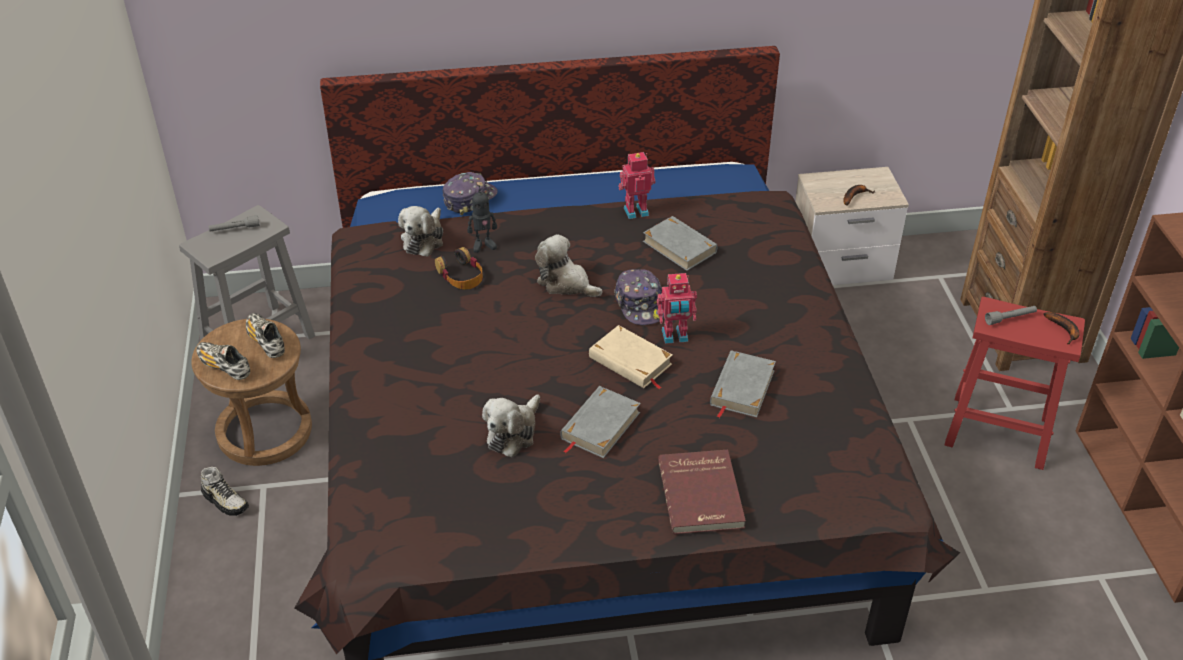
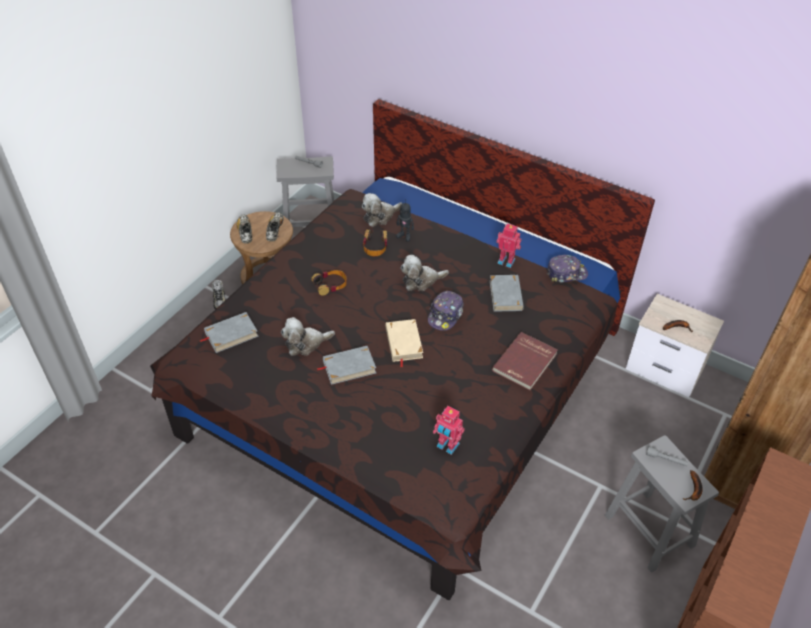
camera: 40 degrees right, 5 degrees up
(460, 349) = (330, 285): none -> headphones
(469, 199) = (427, 206): cap -> cap (566, 273)
(566, 283) = (421, 280): plush toy -> plush toy turned 90 degrees counterclockwise
(675, 337) = (442, 344): toy robot -> toy robot (447, 446)
(702, 494) = (355, 436): red book -> red book (525, 363)
(741, 388) = (443, 394): grey book -> grey book (231, 334)
(1000, 432) = (650, 531): red stool -> grey stool

